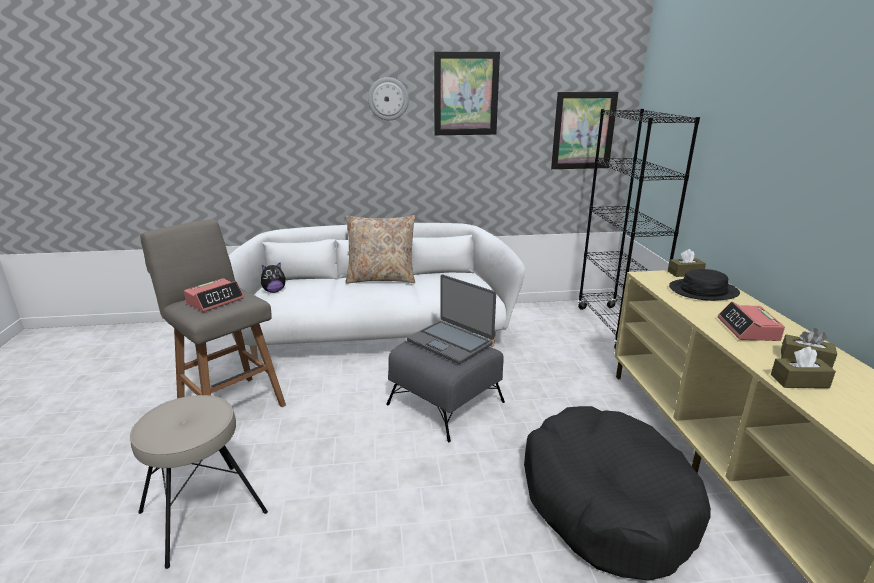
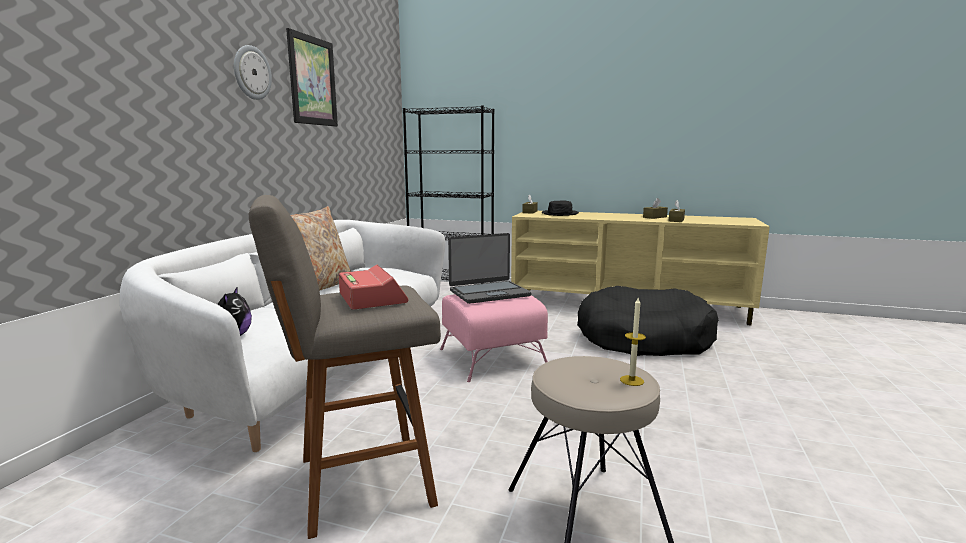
camera: 65 degrees left, 10 degrees down
(171, 436) = (632, 380): none -> candle
(446, 403) = (493, 358): grey ottoman -> pink ottoman
(583, 131) = (382, 129): picture -> none
(748, 329) = (617, 216): alarm clock -> none

